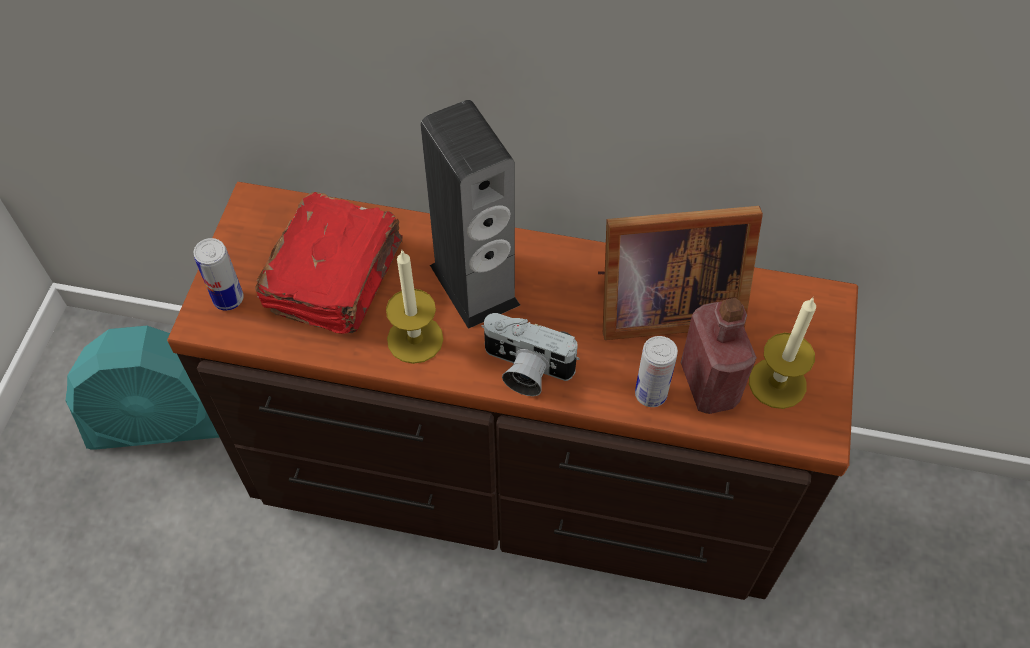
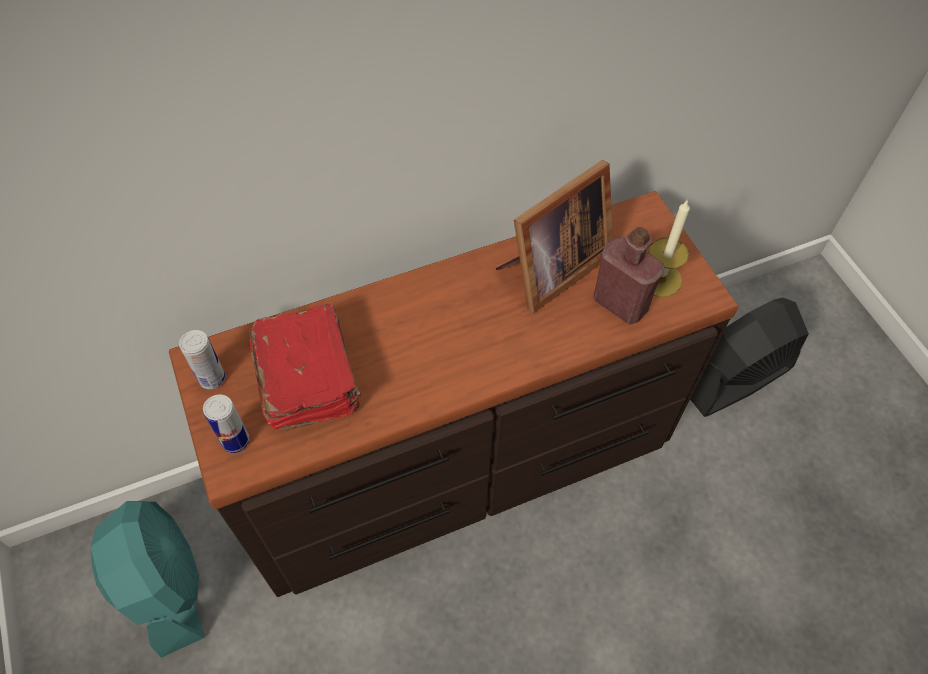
camera: 35 degrees left, 0 degrees up
(164, 422) = (166, 585): turquoise fan -> turquoise fan turned 75 degrees counterclockwise
(415, 339) = (403, 387): candle -> none
(474, 285) = (415, 325): speaker -> none
(524, 369) = (496, 364): camera -> none
(650, 394) = (590, 331): can -> can (212, 378)
(902, 581) = (736, 378): none -> black fan

